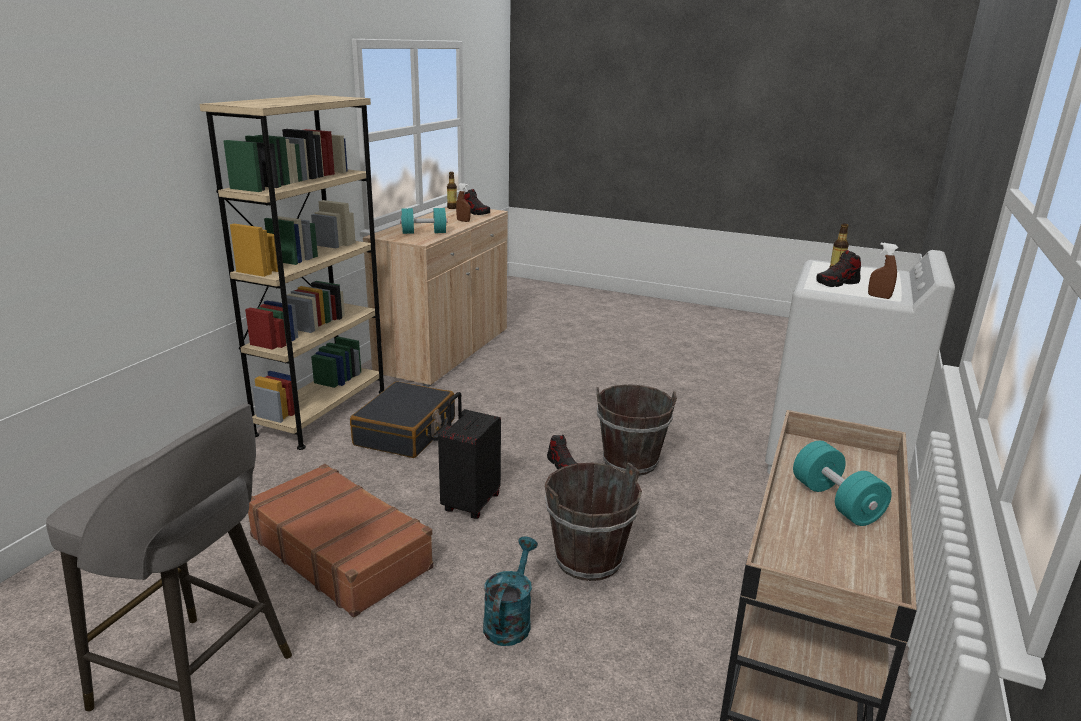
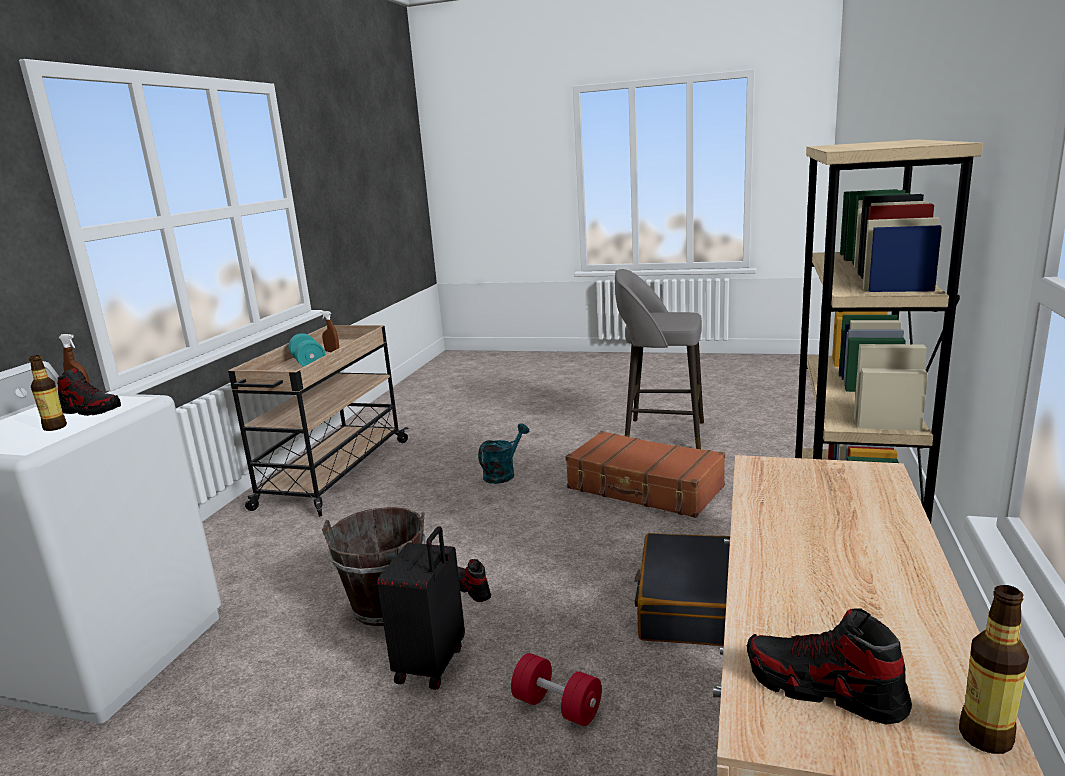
camera: 175 degrees right, 5 degrees down
(424, 232) = (804, 501): turquoise dumbbell -> none
(463, 221) = (786, 592): brown spray bottle -> brown spray bottle (332, 351)
(470, 503) = (561, 534): black suitcase -> black suitcase (432, 664)
(509, 620) = (503, 474): turquoise watering can -> turquoise watering can turned 150 degrees counterclockwise
(517, 399) = (557, 706): none -> red dumbbell
(588, 559) = (448, 510): brown bucket -> none
(837, 283) = (91, 410): shoe -> shoe turned 45 degrees clockwise

